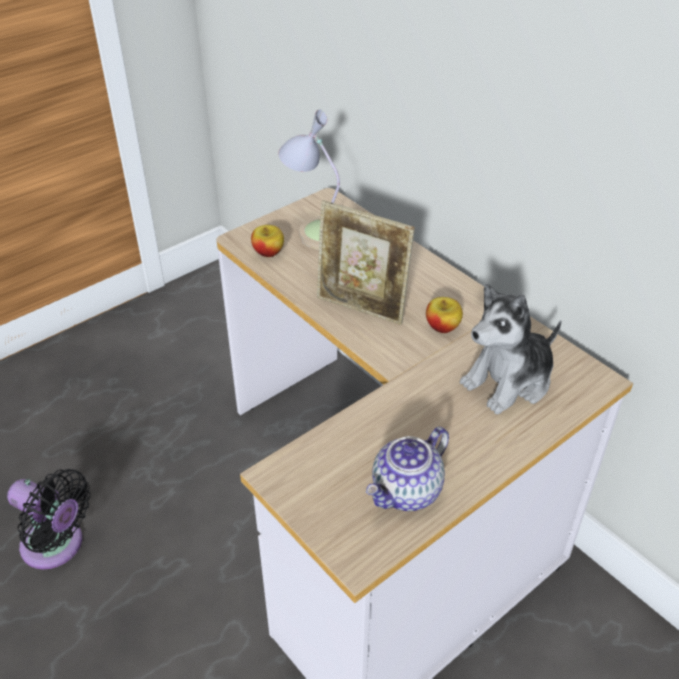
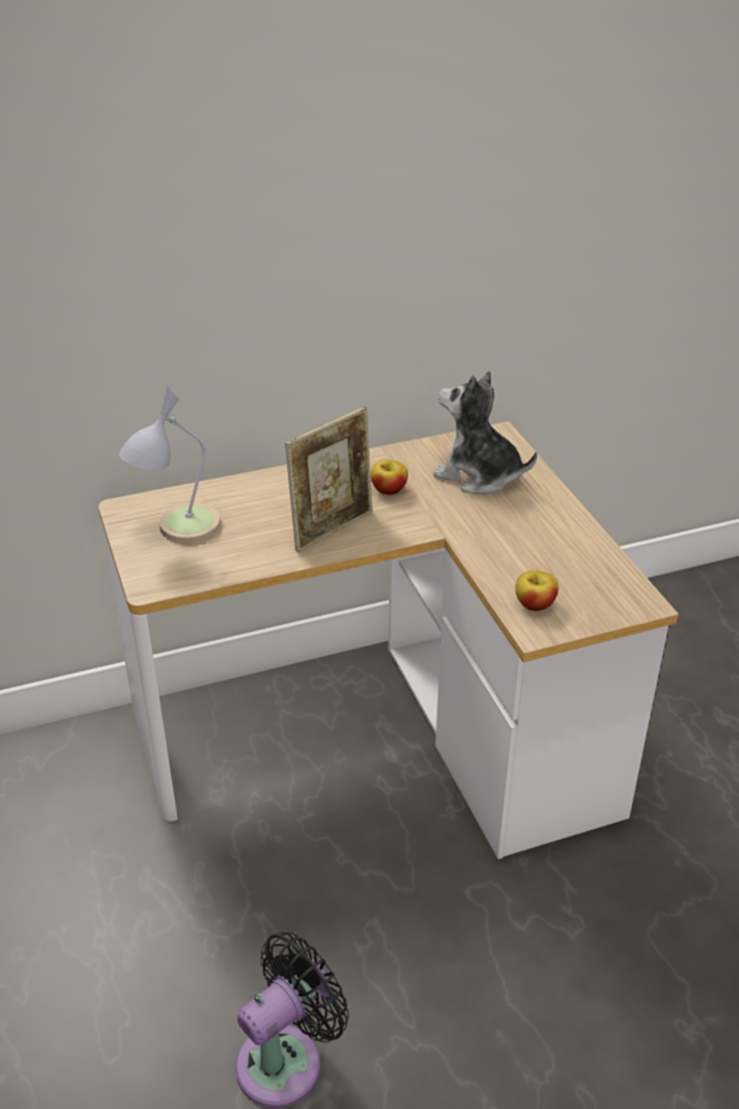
camera: 70 degrees left, 5 degrees down
(268, 252) = (192, 570): apple -> apple (535, 604)
(407, 492) = (582, 560): teapot -> none
(509, 381) = (478, 475): plush toy -> plush toy turned 135 degrees clockwise

